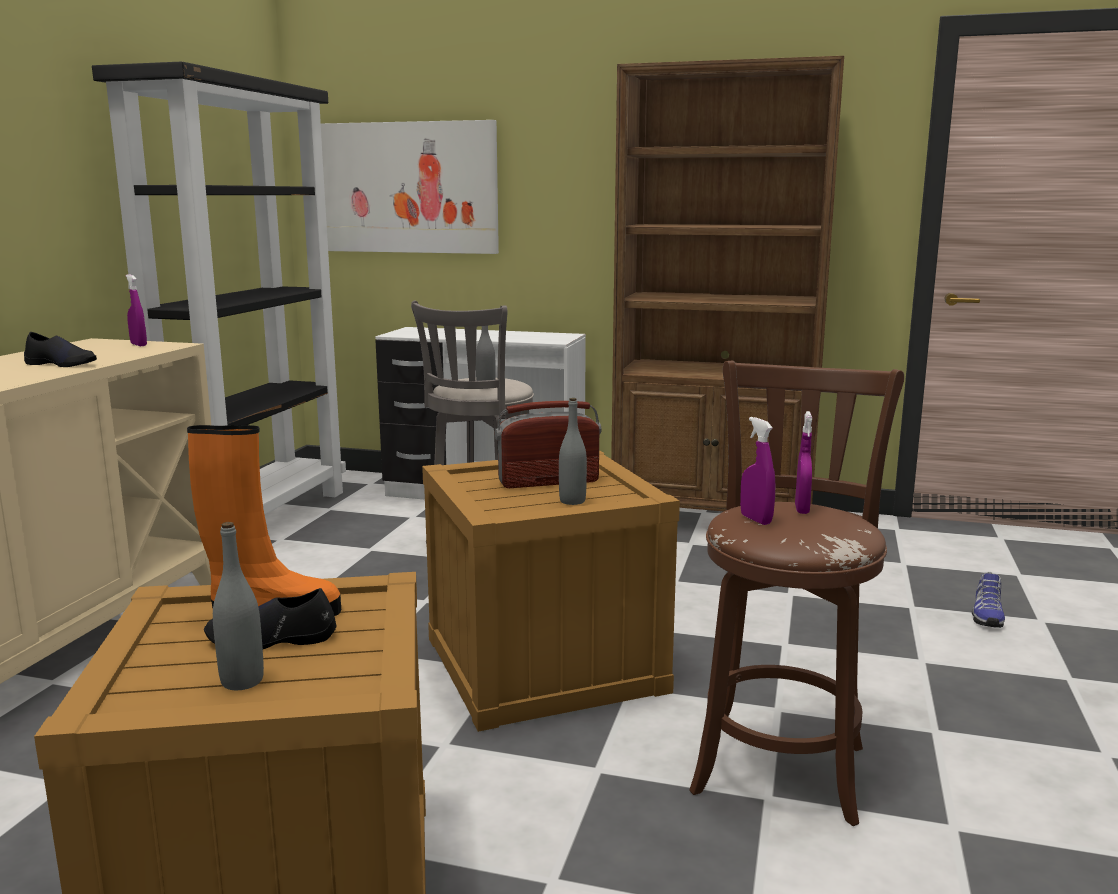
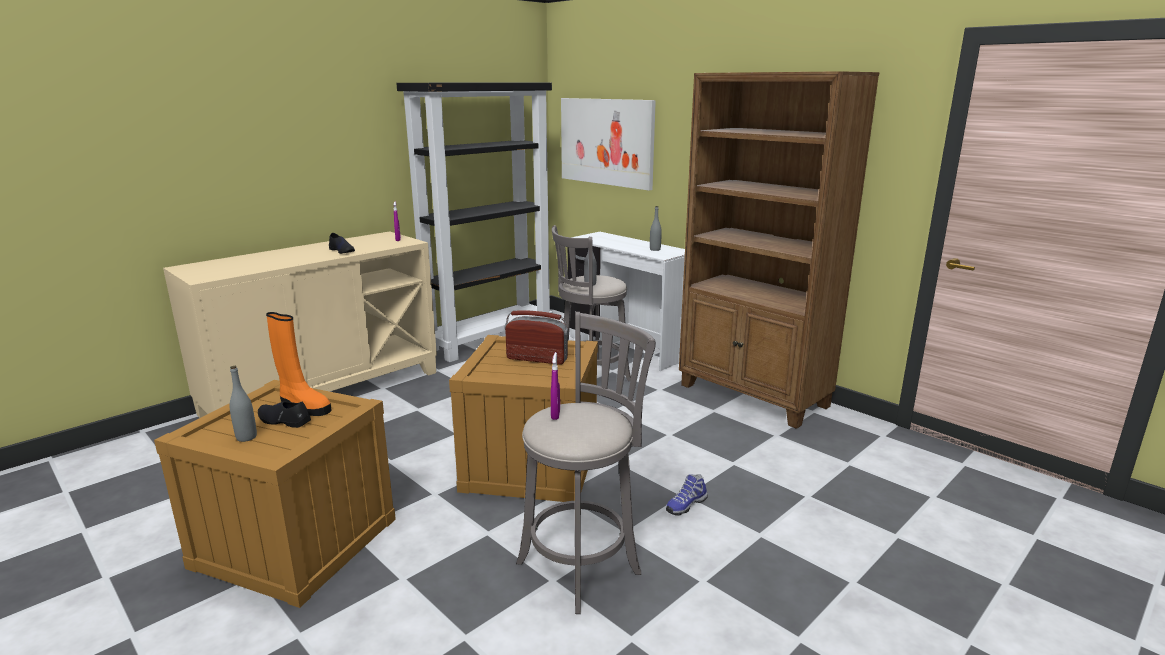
camera: 30 degrees right, 5 degrees up
(572, 501) = (527, 375): grey bottle -> grey bottle (655, 249)
(780, 763) = (583, 565): brown stool -> grey stool
(802, 509) = (594, 414): purple spray bottle -> none
(986, 616) = (856, 519): shoe -> shoe (685, 505)

